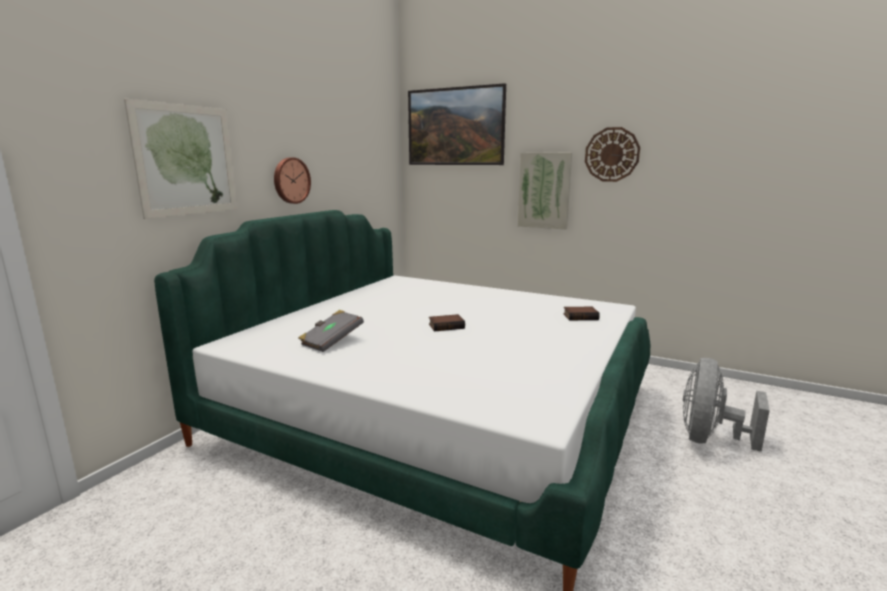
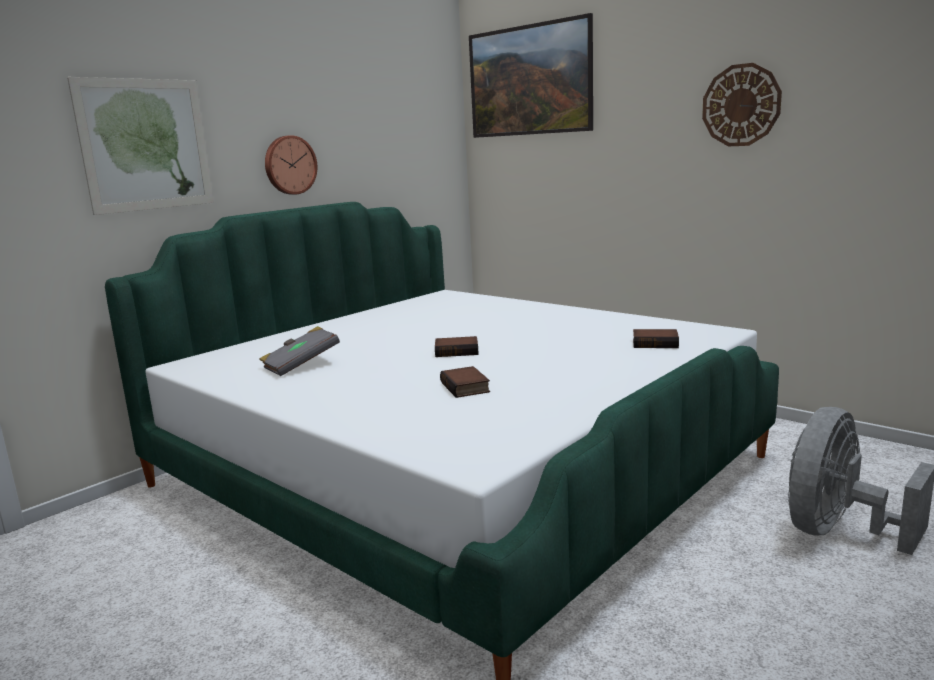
camera: 15 degrees right, 0 degrees up
(479, 356) = (466, 387): none -> book
(544, 190) = (648, 164): picture -> none

